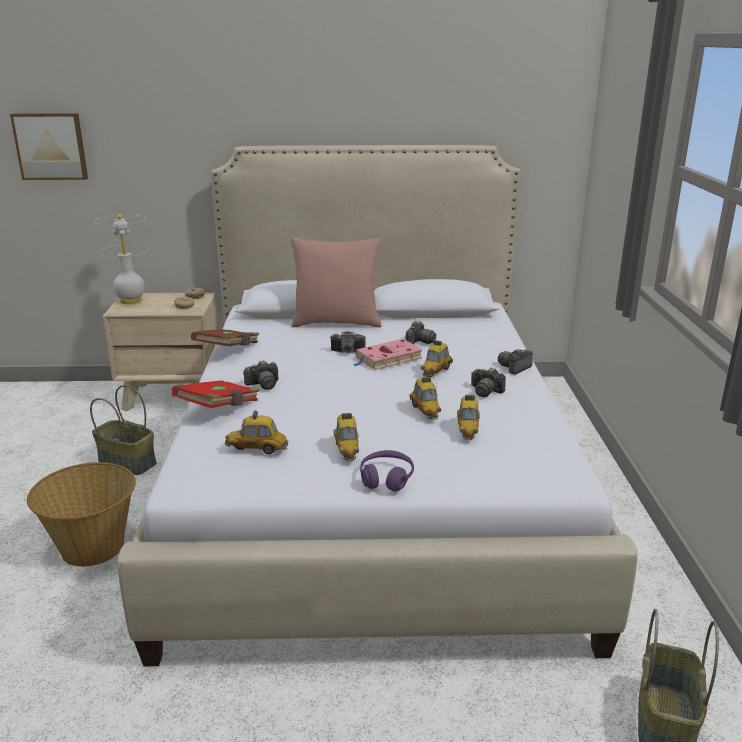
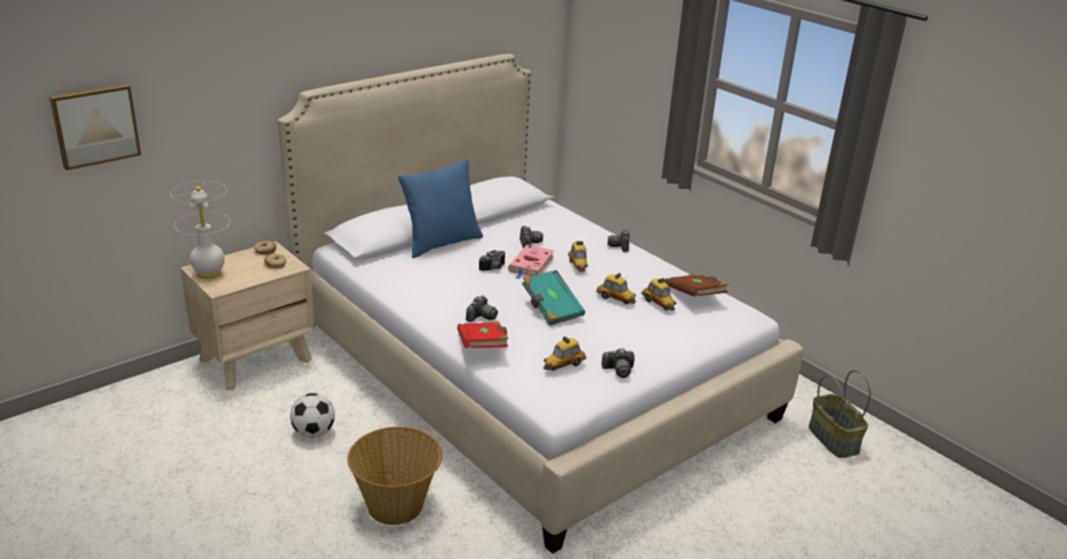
camera: 40 degrees left, 5 degrees up
(128, 462) = (313, 432): basket -> football
(228, 350) = (400, 296): brown book -> brown book (695, 296)
(336, 323) = (441, 243): pink pillow -> blue pillow
(338, 397) = (551, 309): none -> turquoise book
(347, 450) = (613, 344): toy car -> none
(386, 478) = (662, 353): purple headphones -> none
(485, 391) = (629, 271): camera -> camera (618, 370)

